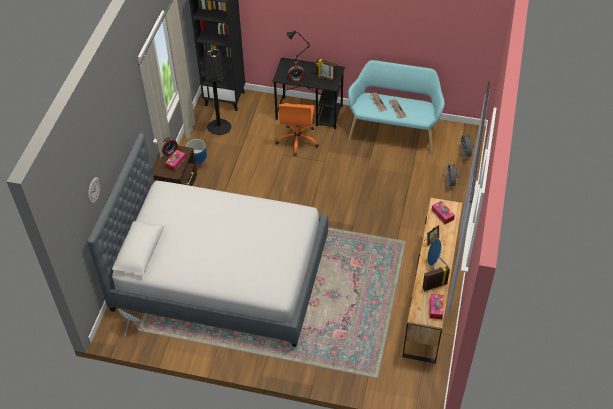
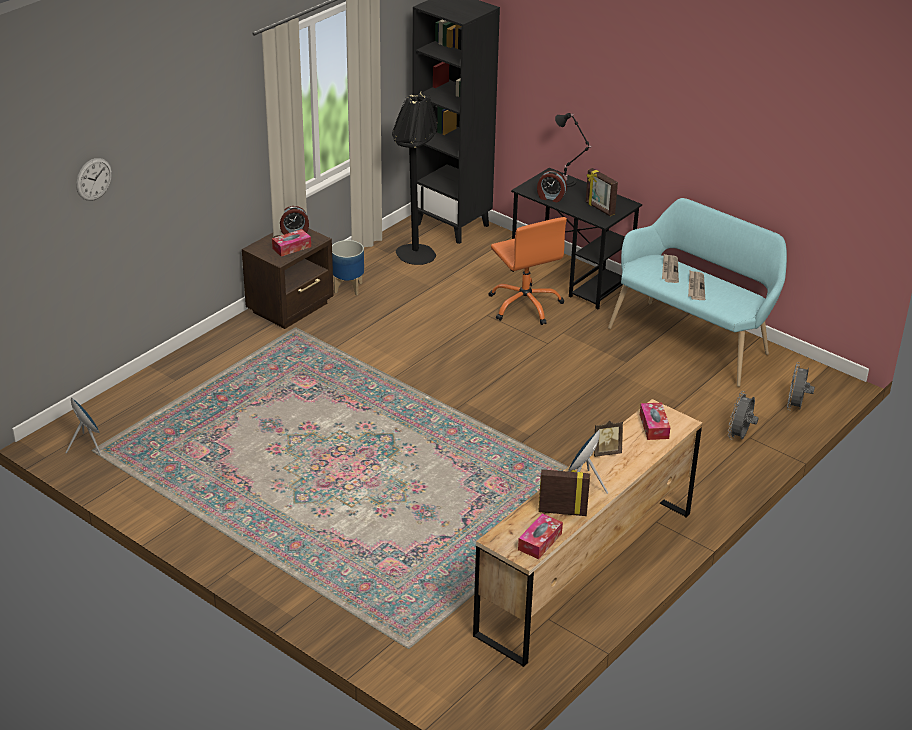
camera: 25 degrees right, 15 degrees down
(221, 273) = (271, 426): bed -> none
(298, 140) = (525, 305): orange office chair -> orange office chair turned 60 degrees counterclockwise

